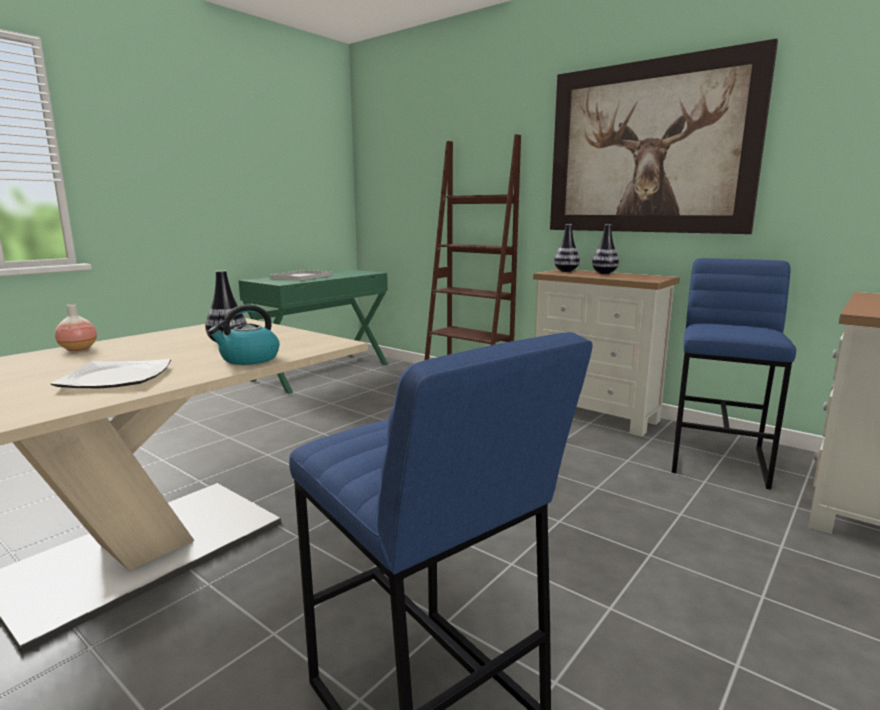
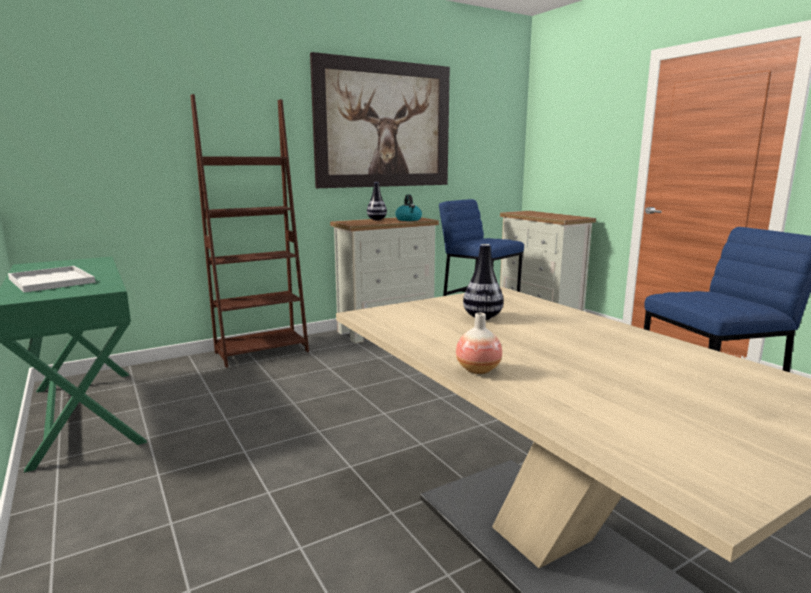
camera: 70 degrees left, 0 degrees up
(115, 378) = (616, 346): plate -> none
(249, 359) = (552, 312): kettle -> kettle (408, 220)
(566, 271) = (351, 222): vase -> none

